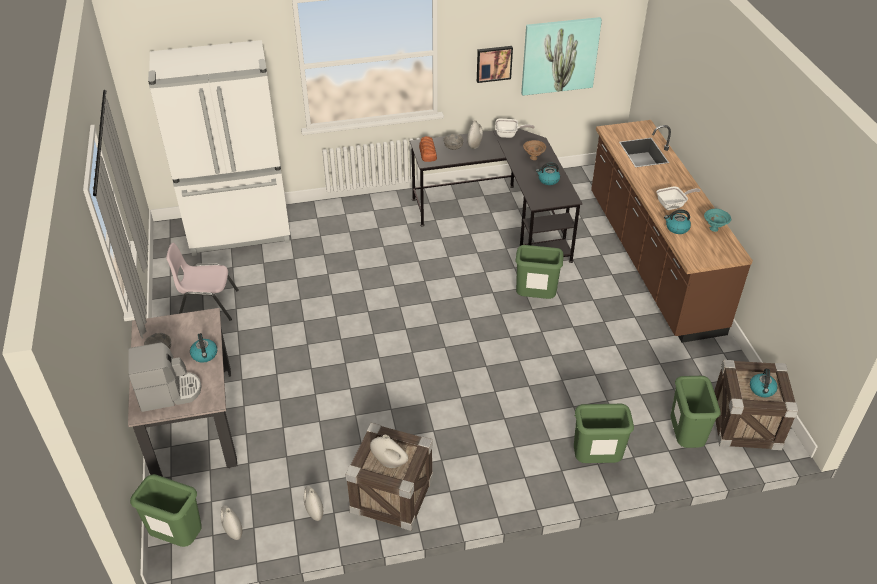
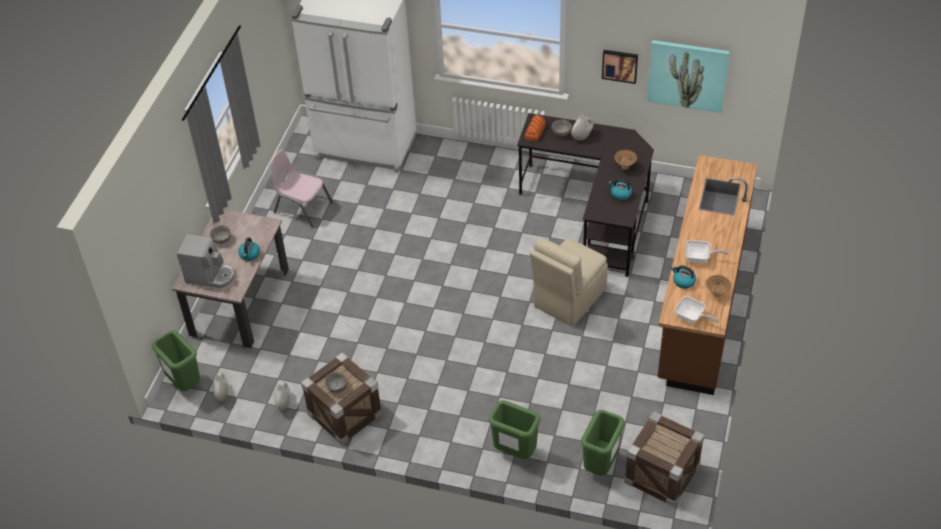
camera: 30 degrees right, 5 degrees up
(389, 462) = (337, 387): white vase -> grey bowl
(509, 135) = (621, 135): frying pan -> frying pan (692, 318)
(535, 299) = (568, 299): green trash can -> beige chair
(714, 229) = (717, 294): turquoise bowl -> brown bowl
(762, 389) = (666, 448): kettle -> none

